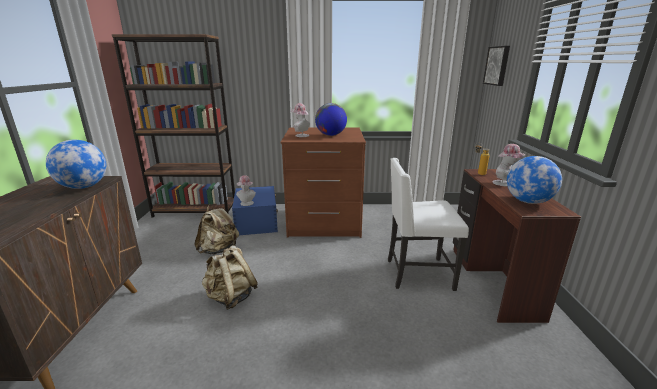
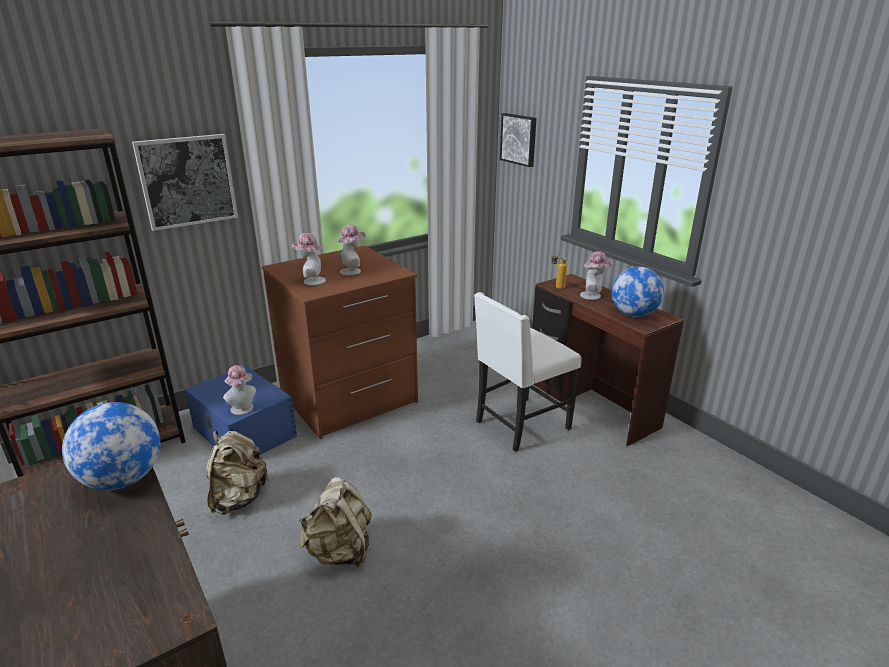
camera: 35 degrees left, 5 degrees up
(259, 72) = (187, 181): none -> picture
(331, 135) = (353, 271): globe -> hat

